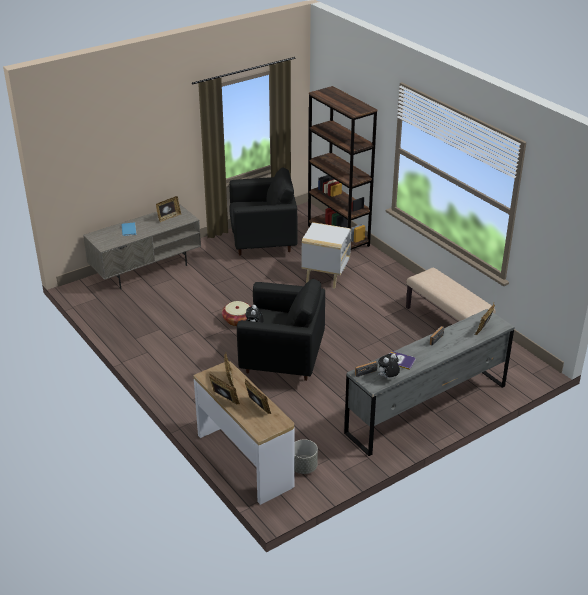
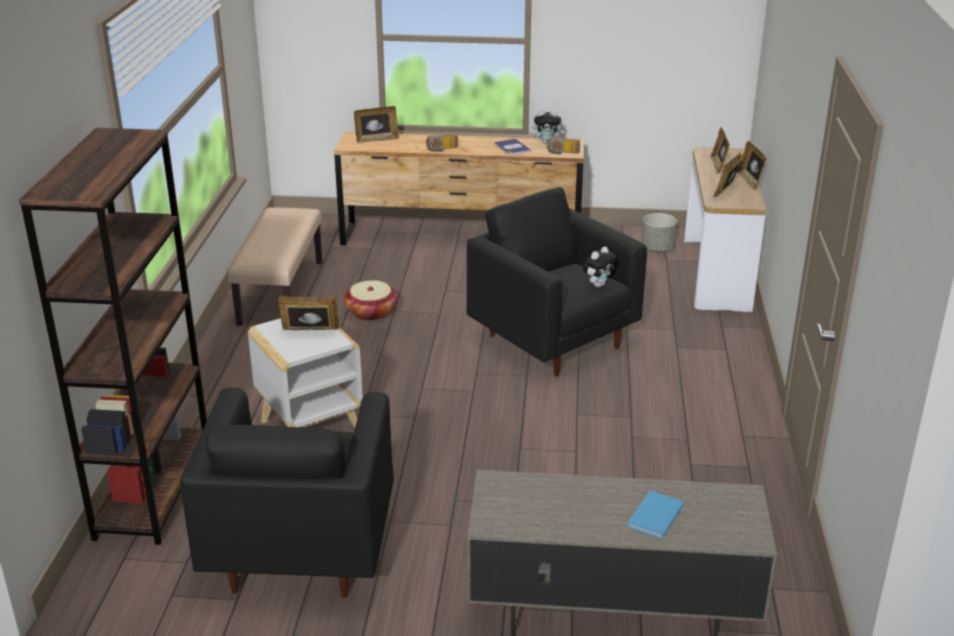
camera: 140 degrees left, 5 degrees down
(168, 217) = (534, 507): picture frame -> picture frame (310, 332)
(238, 320) = (547, 419): basket -> basket (371, 312)
(263, 242) = (300, 551): black armchair -> black armchair turned 120 degrees counterclockwise
(426, 409) = (461, 239): grey dresser -> brown dresser

